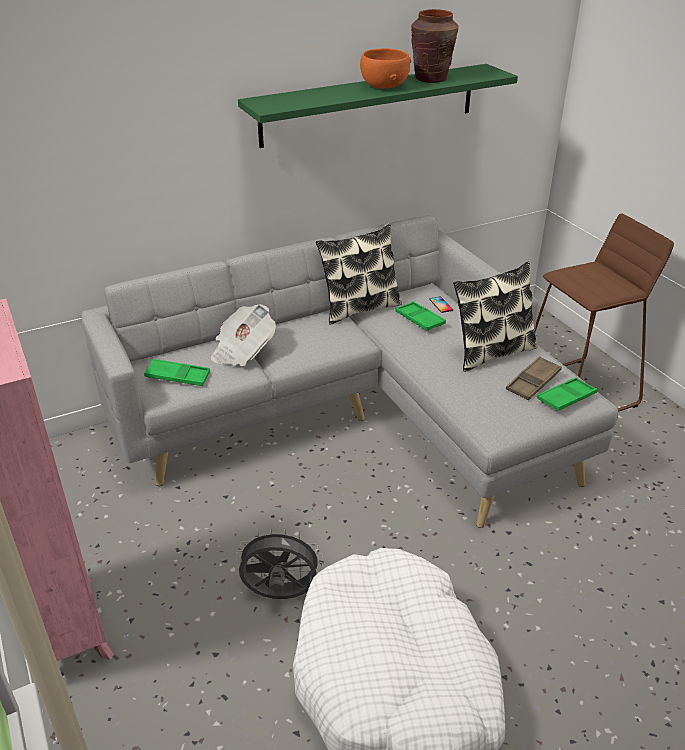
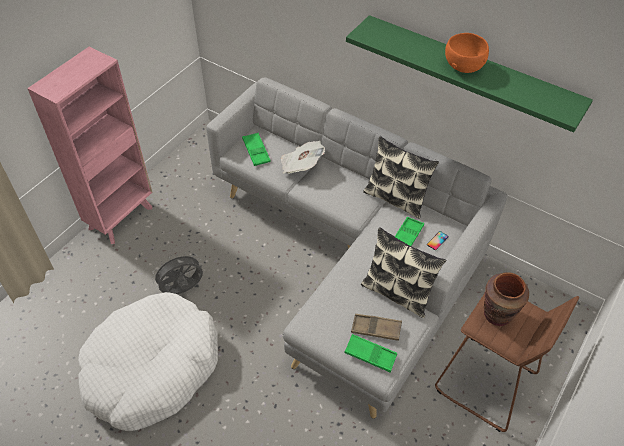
camera: 60 degrees right, 15 degrees up
(280, 595) = (182, 290): grey fan -> grey fan turned 90 degrees counterclockwise
(431, 79) = (510, 83): brown vase -> brown vase (497, 315)

